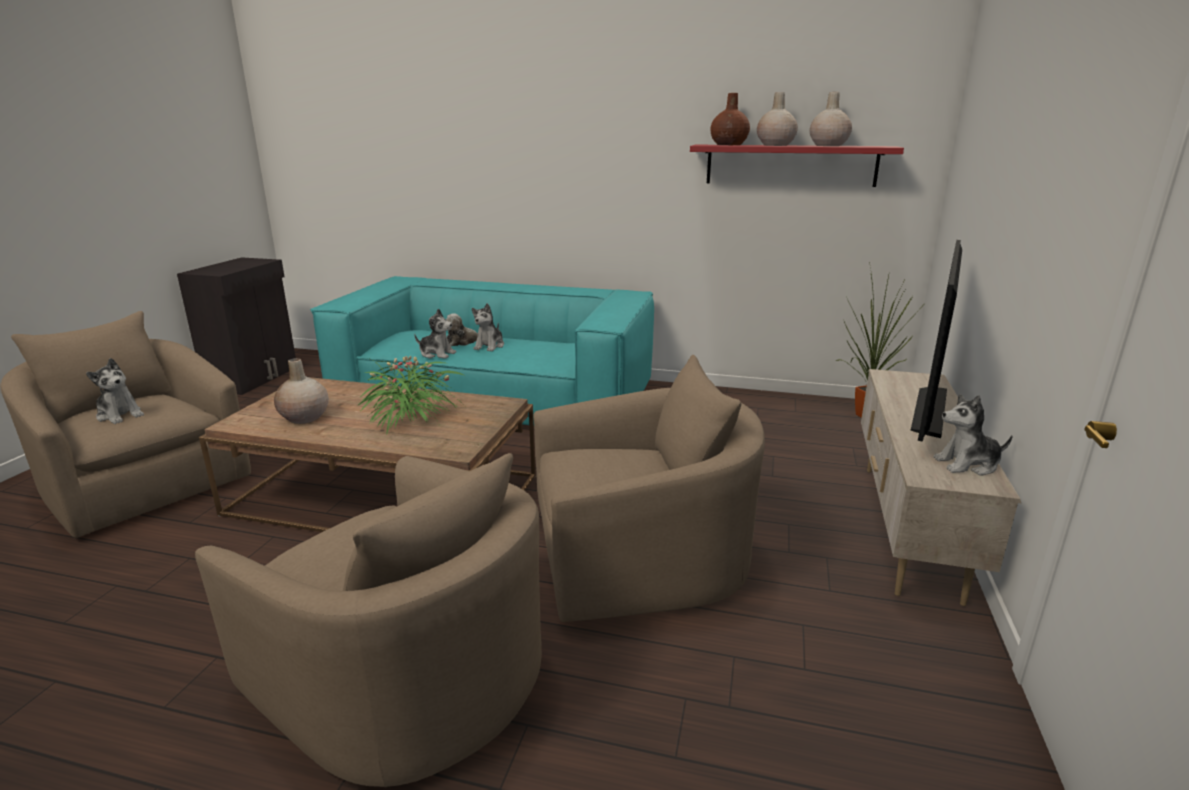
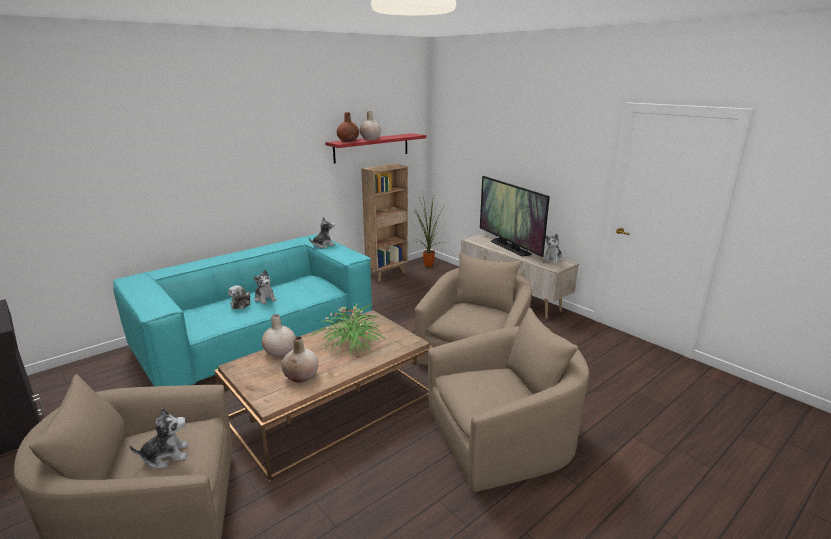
camera: 55 degrees left, 0 degrees up
(437, 354) = (246, 316): plush toy -> plush toy (323, 245)
(774, 400) = (387, 273): none -> brown bookcase
(828, 145) = (391, 136): beige vase -> beige vase (280, 352)

